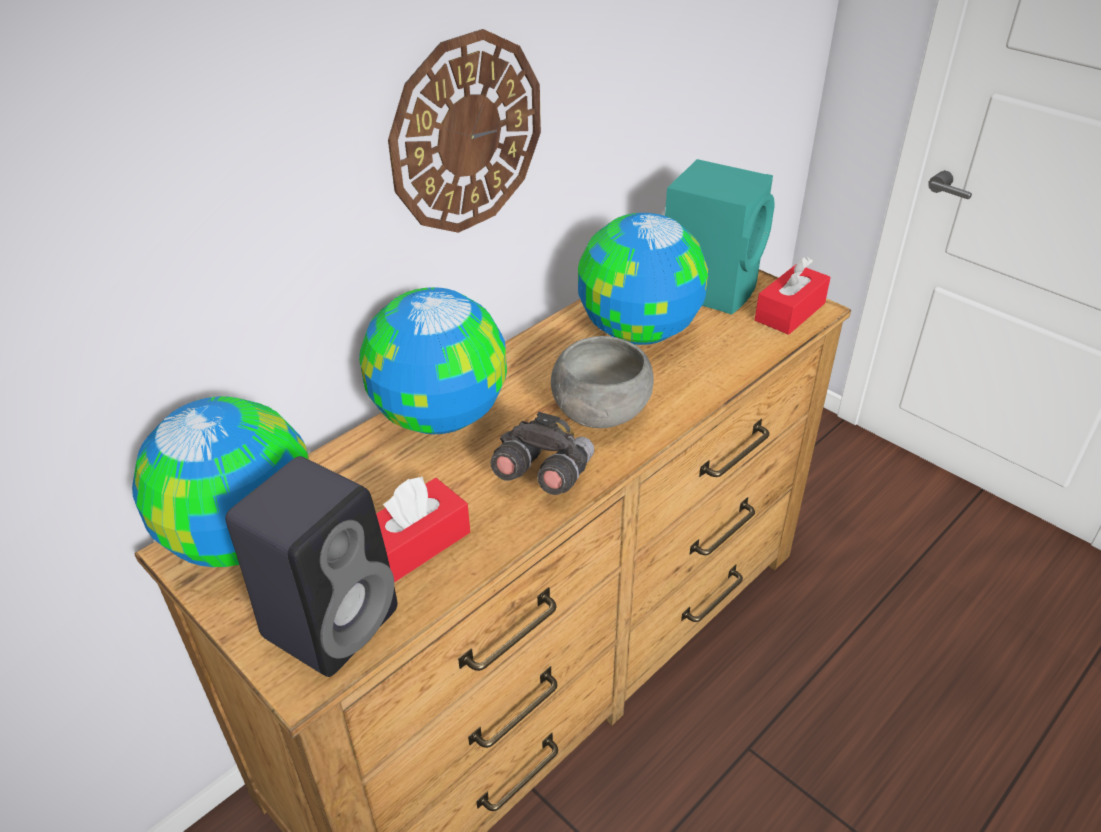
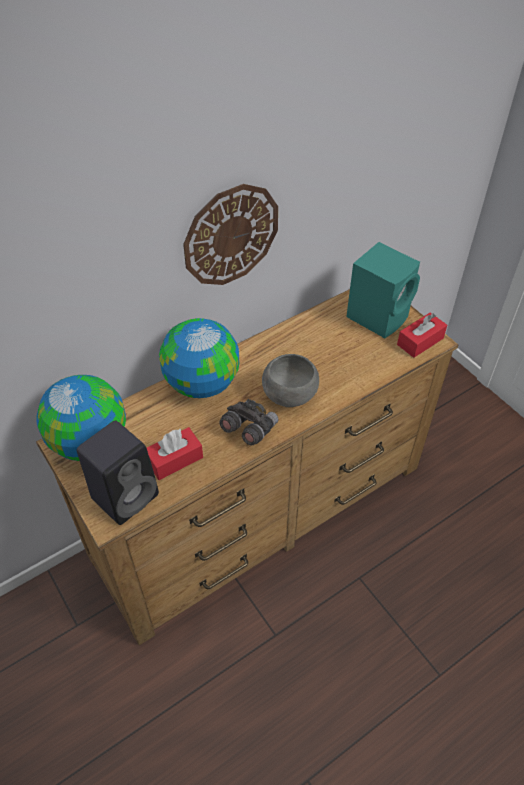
camera: 10 degrees right, 10 degrees up
(638, 332) = (326, 343): globe -> none

